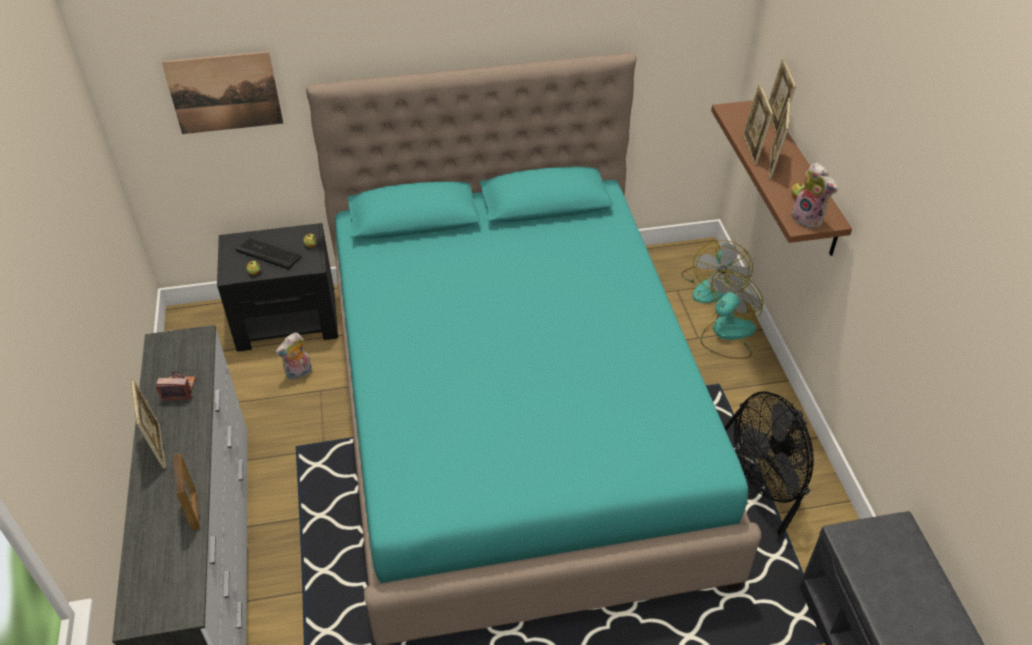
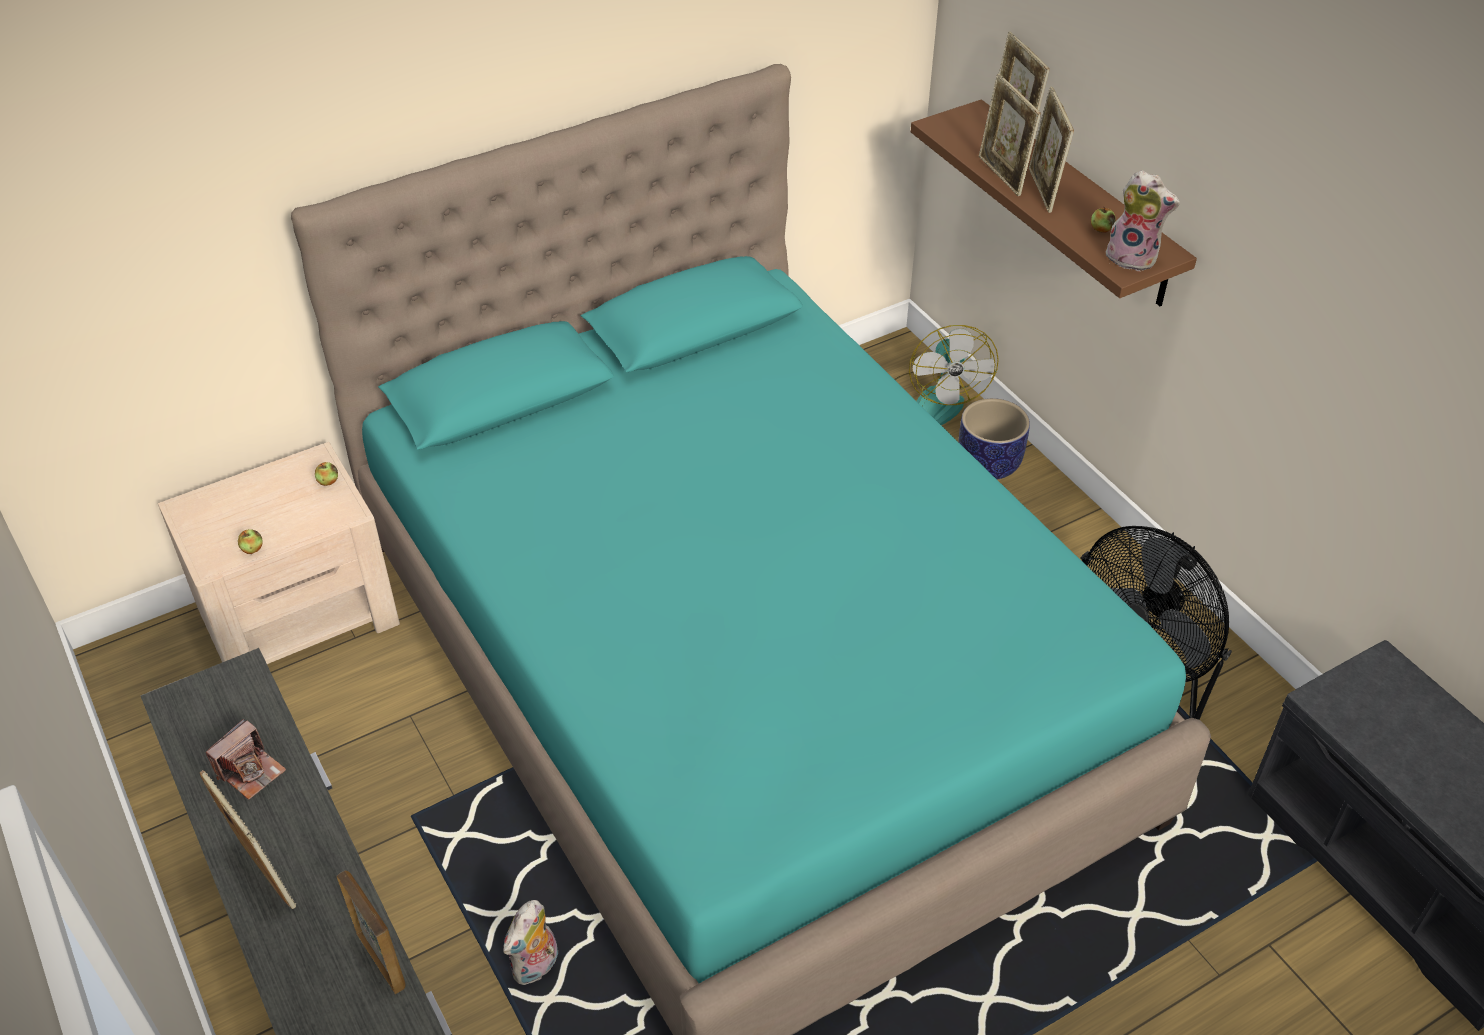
camera: 20 degrees left, 0 degrees up
(179, 389) = (251, 771): camera -> camera turned 150 degrees clockwise
(224, 93) = (145, 254): picture -> none
(268, 253) = (261, 512): keyboard -> none
(287, 319) = (300, 616): black nightstand -> beige nightstand
(299, 373) = (361, 698): plush toy -> plush toy (536, 967)
(727, 334) = (987, 464): fan -> planter

